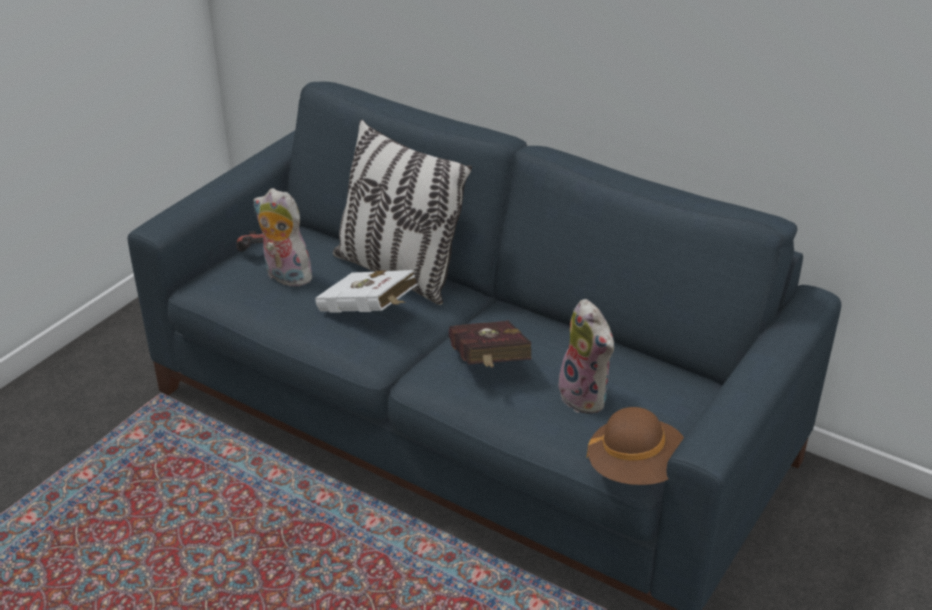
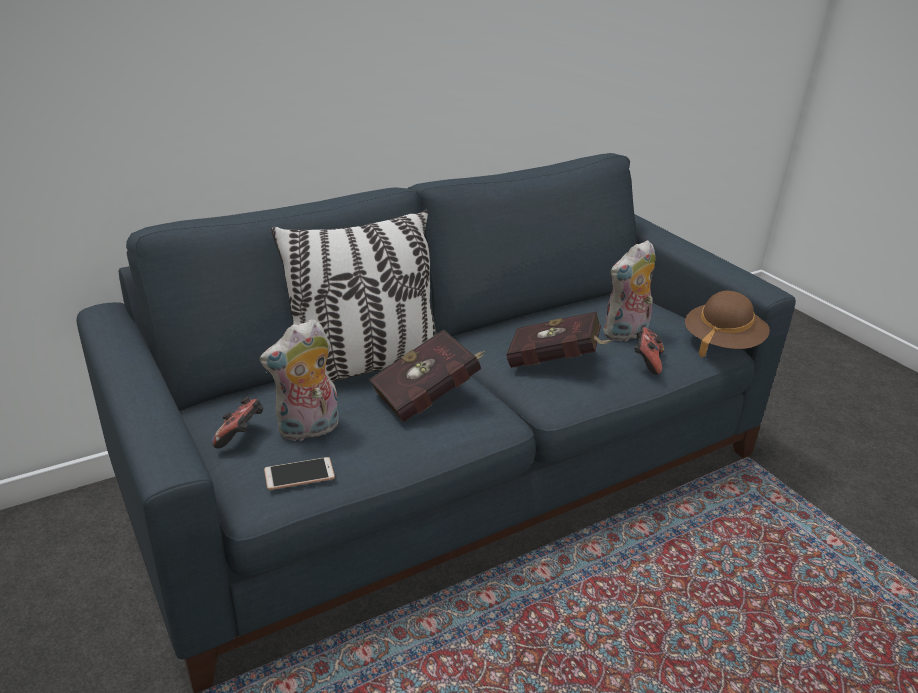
camera: 65 degrees left, 5 degrees down
(231, 291) = (299, 474): none -> phone
(370, 313) = (429, 397): white book -> red book
(539, 420) = (646, 362): none -> game controller
(587, 397) = (626, 334): plush toy -> plush toy turned 150 degrees clockwise

